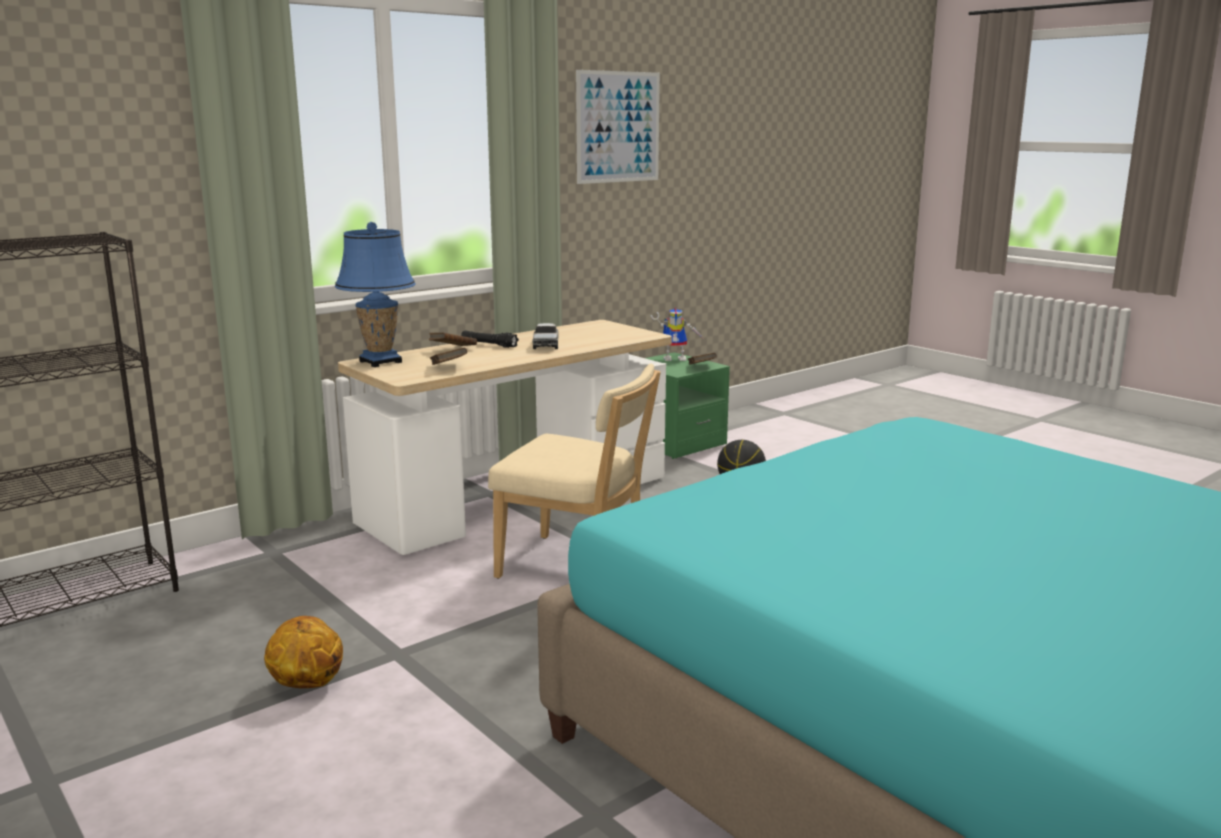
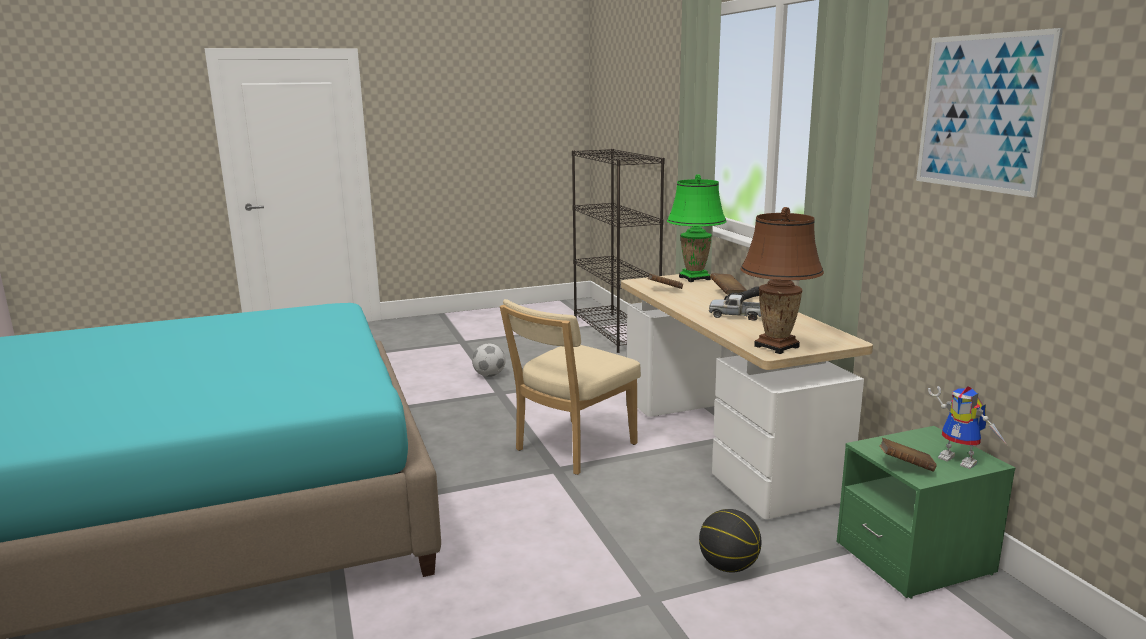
camera: 110 degrees right, 0 degrees up
(306, 684) = (489, 375): basketball -> football
(381, 362) = (694, 278): blue table lamp -> green table lamp
(633, 334) = (776, 346): none -> brown table lamp
(676, 359) = (962, 460): toy robot -> toy robot turned 60 degrees counterclockwise

